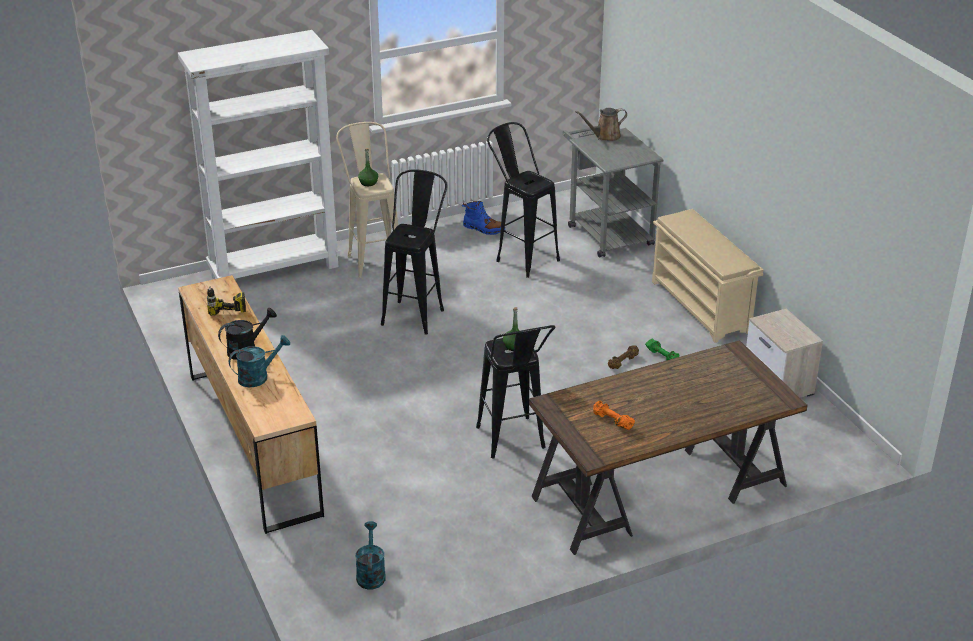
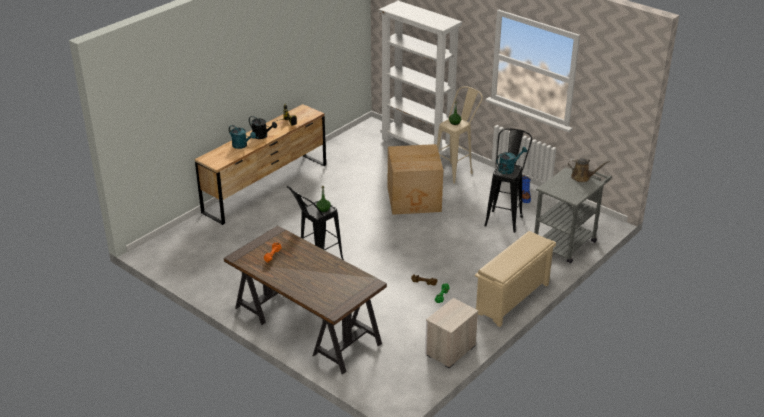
camera: 65 degrees right, 0 degrees up
(370, 573) = (188, 250): turquoise watering can -> turquoise watering can (509, 169)
(416, 312) = (415, 200): black stool -> cardboard box
(605, 136) = (582, 177): brown watering can -> brown watering can turned 150 degrees clockwise

